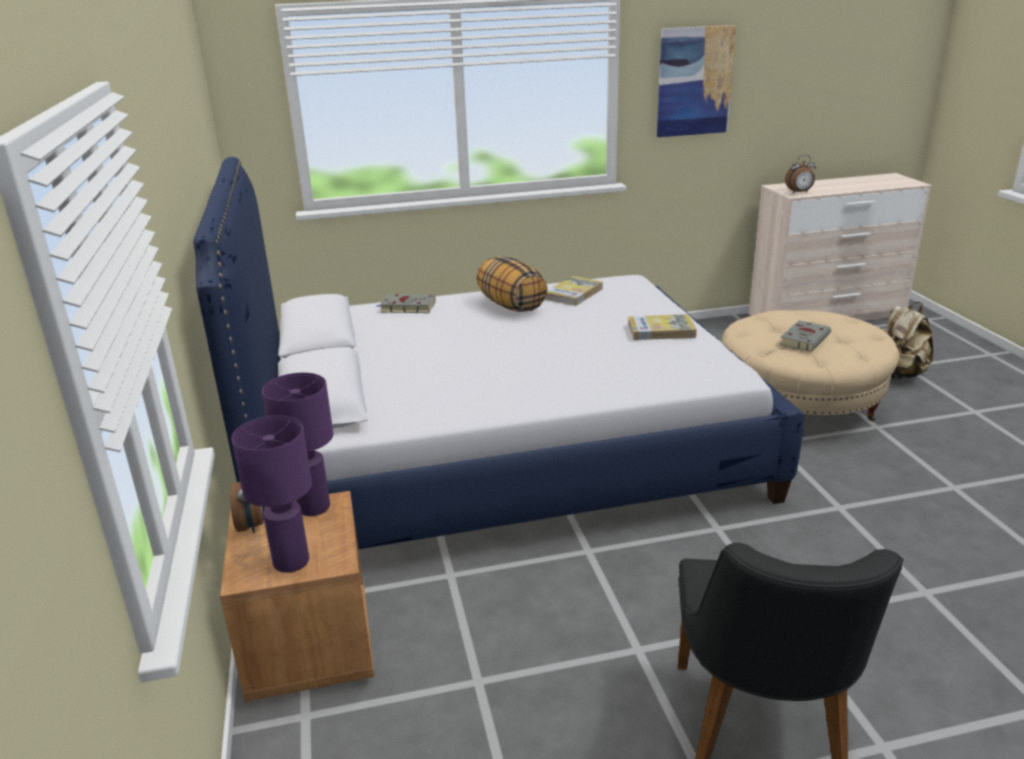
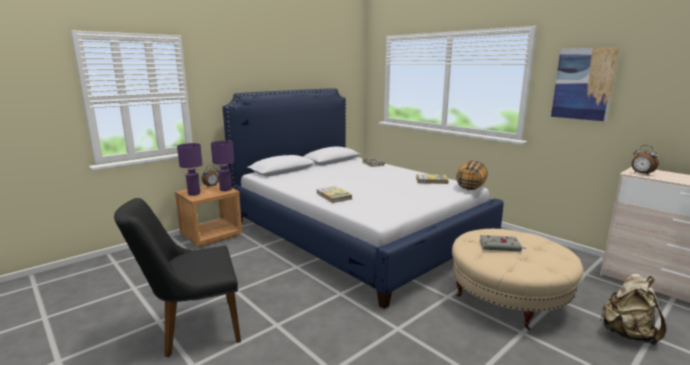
camera: 60 degrees right, 10 degrees down
(511, 306) = (399, 175): pillow -> pillow (470, 187)
(661, 330) = (412, 199): book -> book (334, 196)

